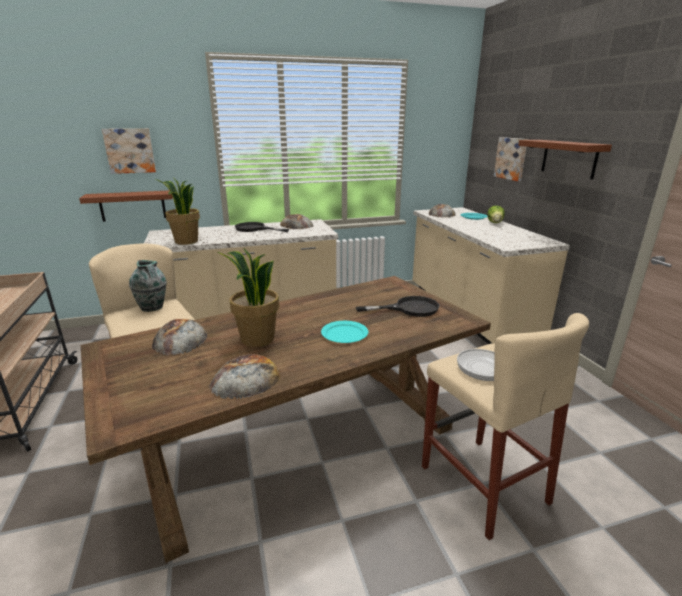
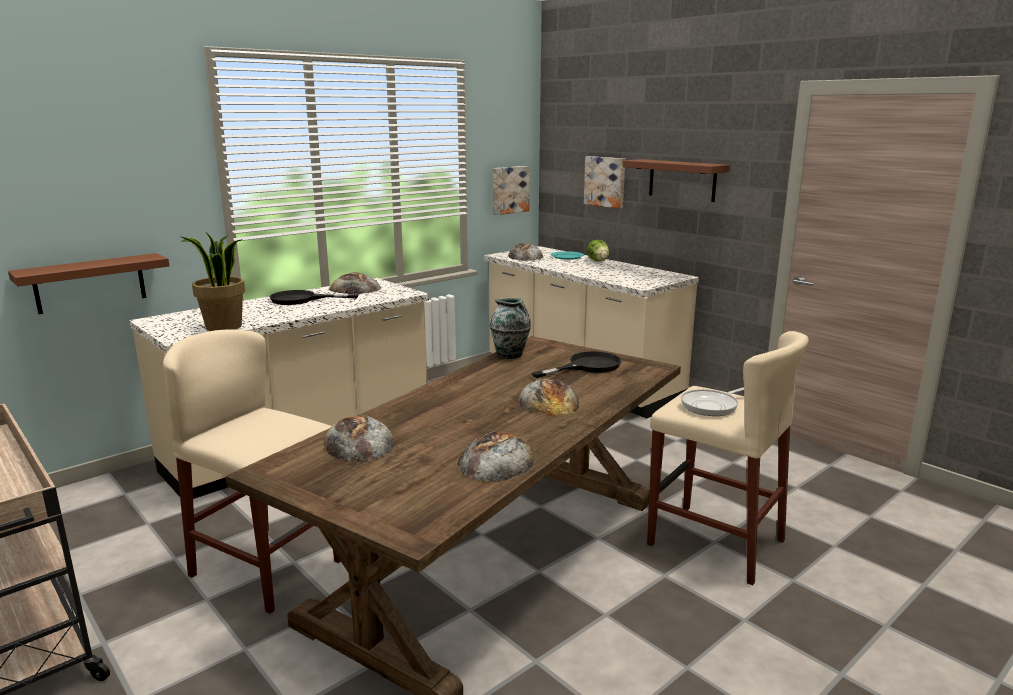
camera: 25 degrees left, 5 degrees down
(130, 150) = (87, 195): picture -> picture (509, 190)
(152, 308) = (253, 421): vase -> vase (510, 355)
(257, 339) = (456, 424): potted plant -> none
(345, 334) = (548, 401): turquoise plate -> bread

